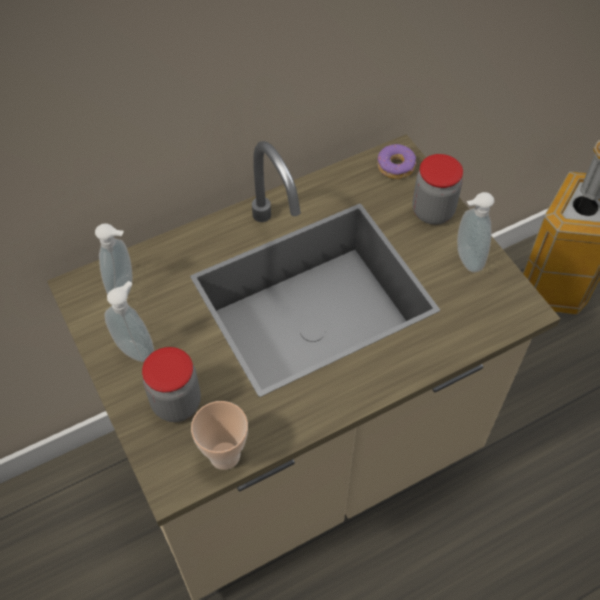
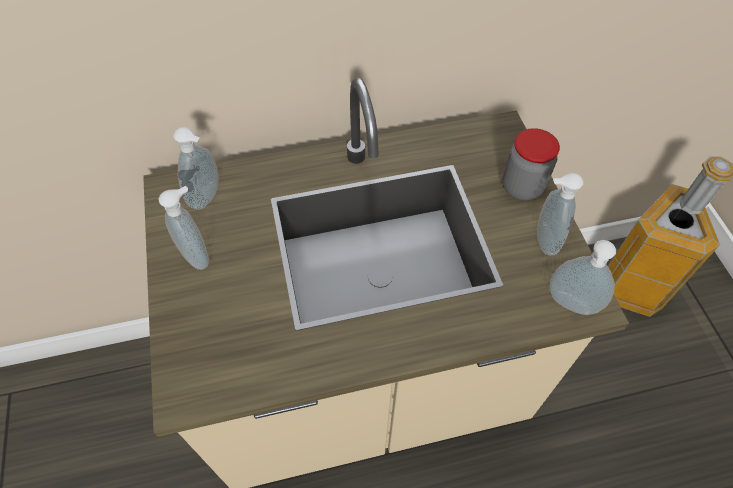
camera: 15 degrees right, 0 degrees up
(176, 403) = (215, 316): jar -> none
(224, 455) = (242, 381): cup -> none
(396, 167) = (497, 138): donut -> none
(505, 315) = (570, 306): none -> soap dispenser

